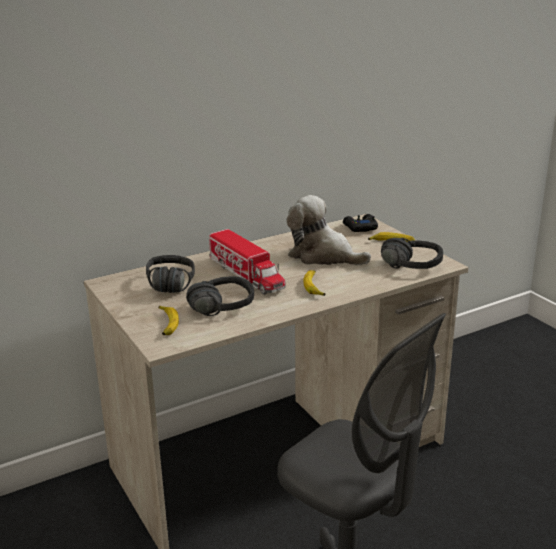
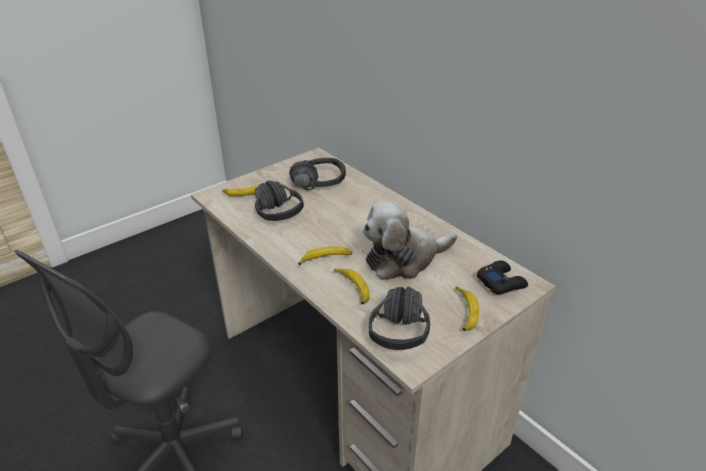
camera: 80 degrees right, 10 degrees up
(246, 275) = (345, 217): toy truck -> none
(323, 256) = (404, 259): plush toy -> plush toy turned 135 degrees counterclockwise
(359, 278) = (353, 288): none -> banana

